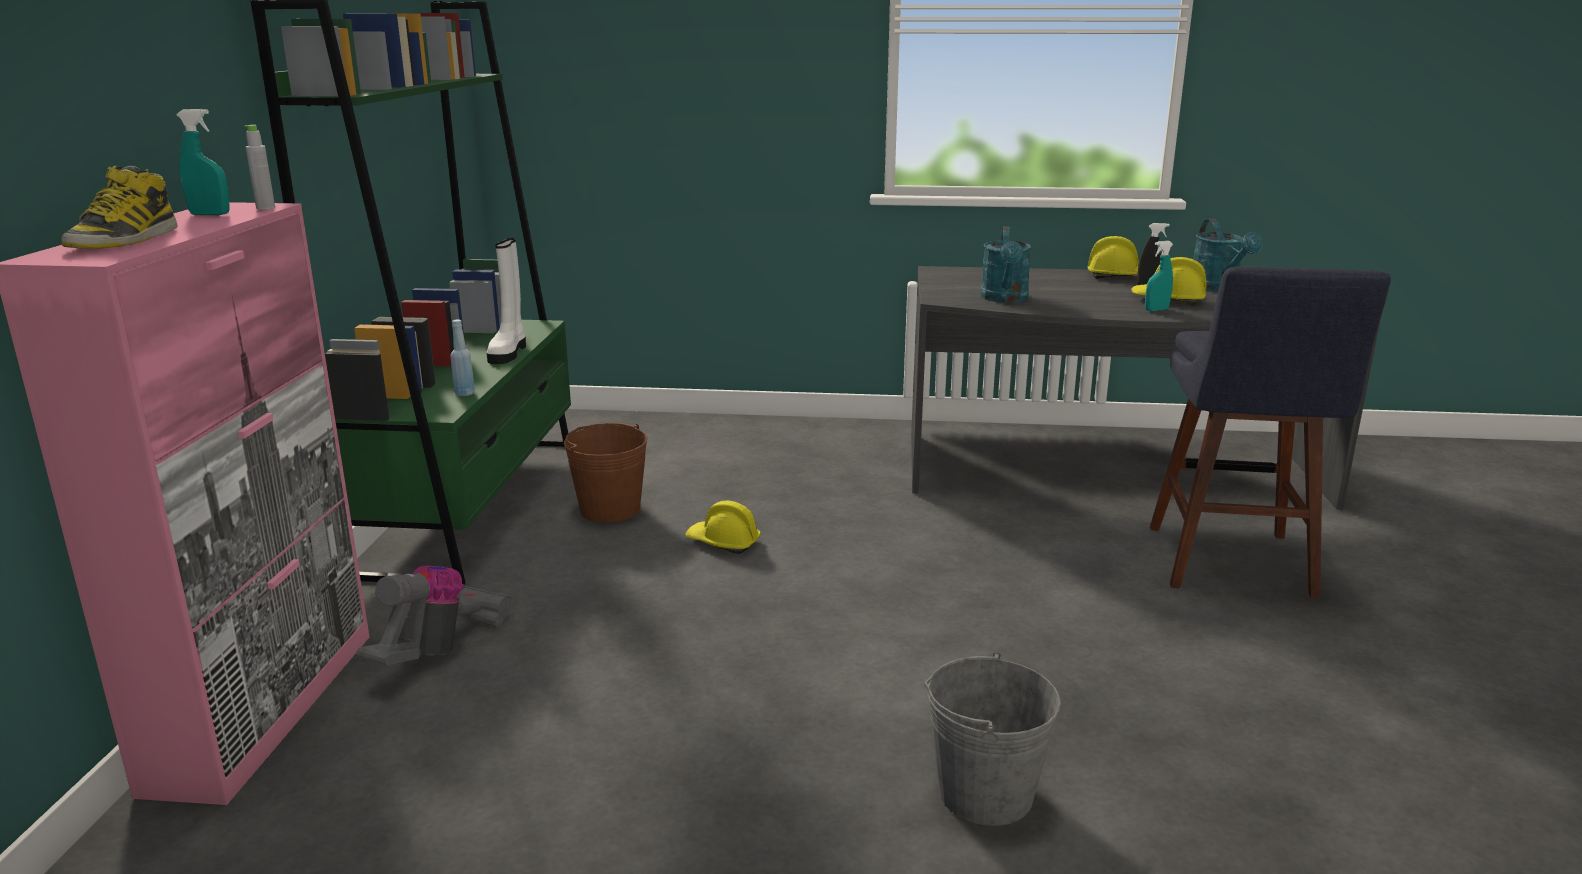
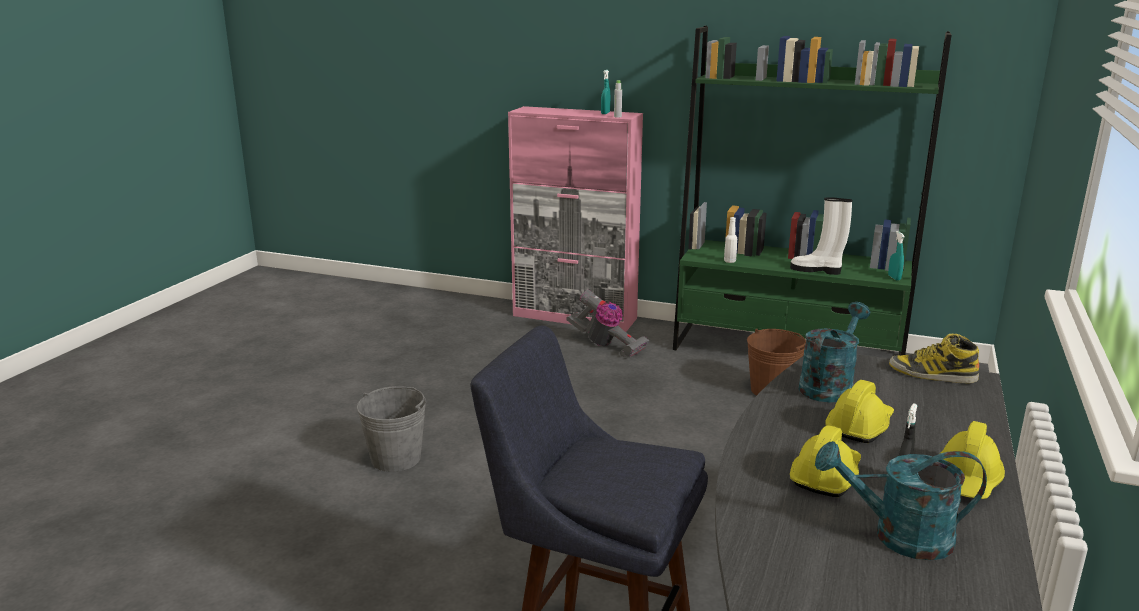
camera: 105 degrees right, 0 degrees up
(125, 240) = (553, 110): boot -> boot (932, 374)
(465, 393) = (730, 261): blue bottle -> white bottle
(723, 542) = (710, 423): yellow hard hat -> yellow hard hat (859, 426)
(1005, 299) = (829, 385): turquoise watering can -> turquoise watering can turned 105 degrees clockwise
(1156, 310) = (775, 453): turquoise spray bottle -> turquoise spray bottle (894, 278)

